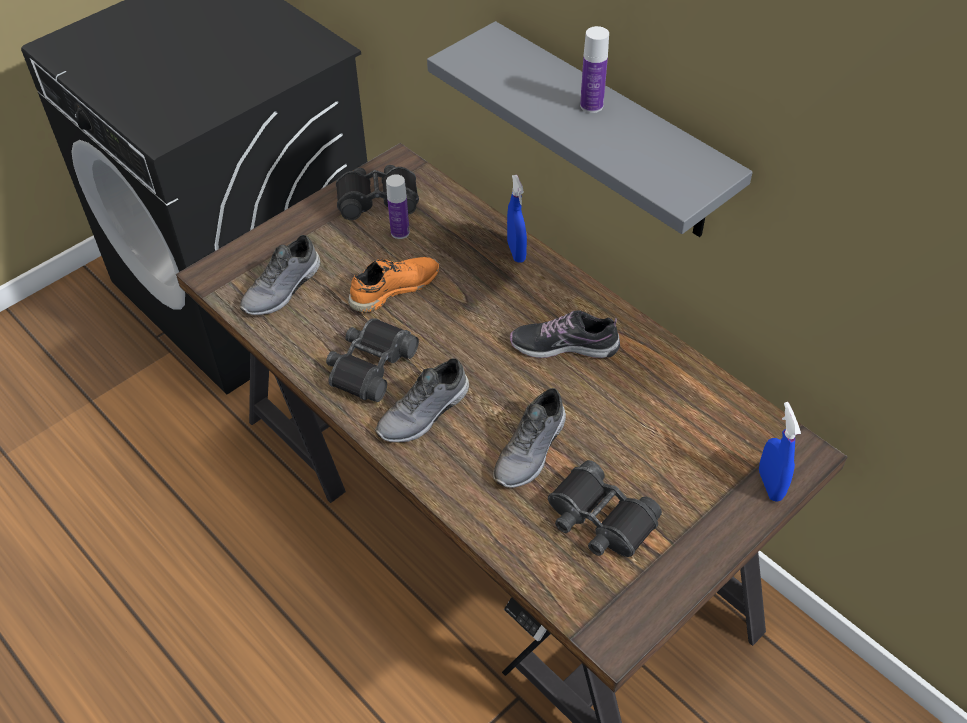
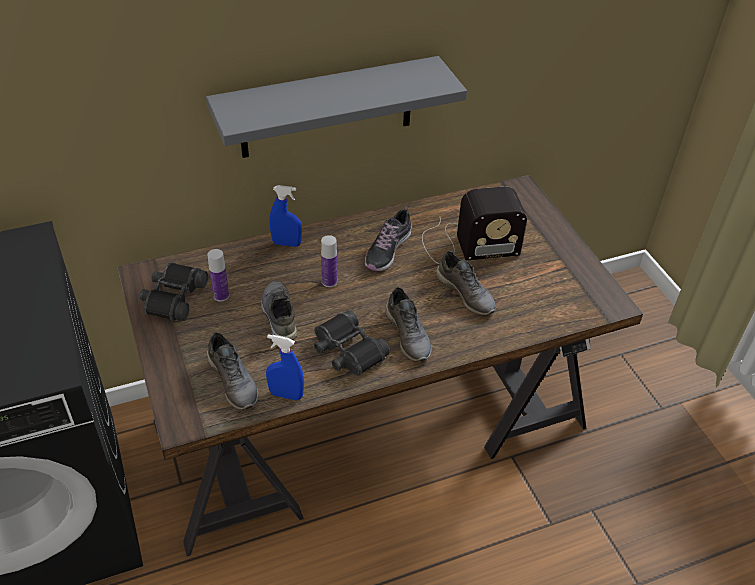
camera: 70 degrees left, 5 degrees down
(393, 289) = (278, 316): orange shoe -> grey shoe
(591, 106) = (336, 87): bottle -> bottle (329, 282)
(600, 520) = (532, 282): black binoculars -> none
(630, 423) = (466, 244): none -> radio
(770, 485) = (536, 208): blue spray bottle -> blue spray bottle (286, 394)

